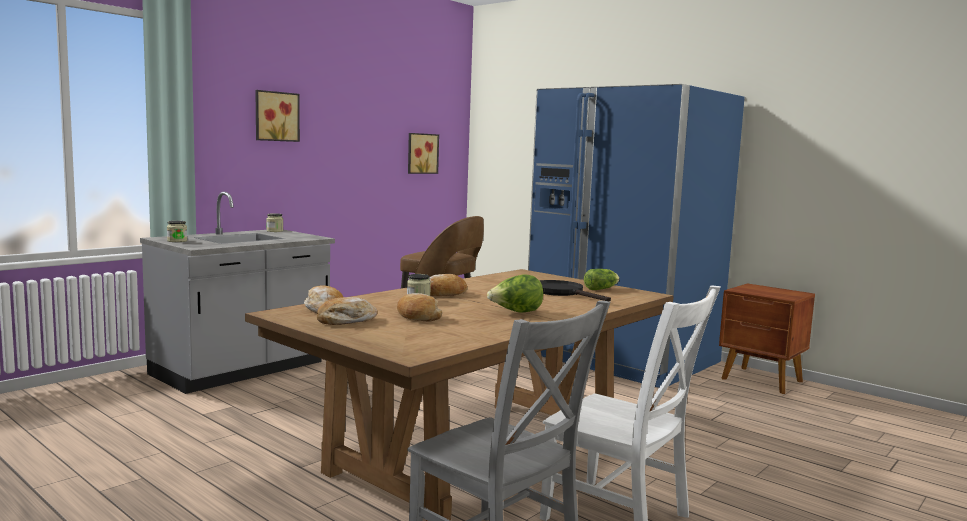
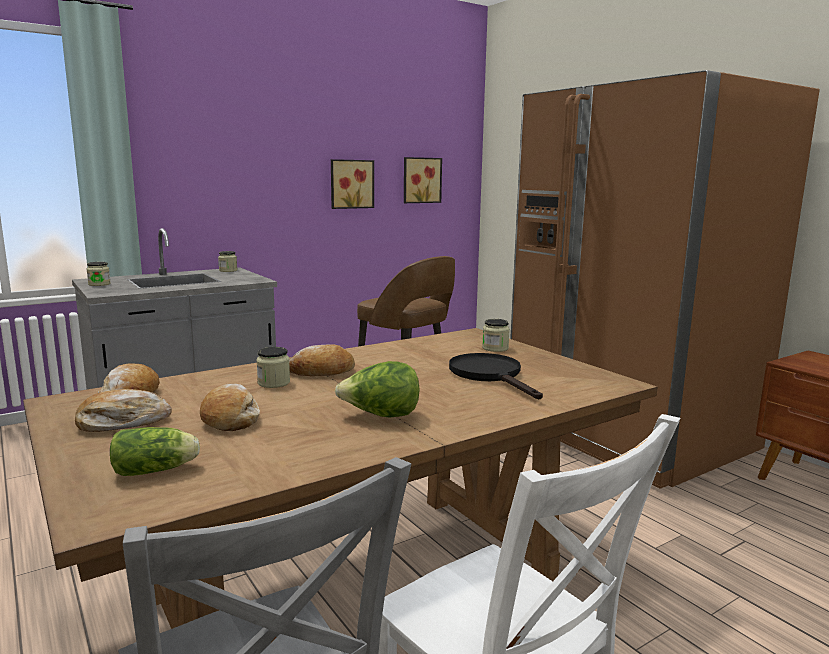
camera: 15 degrees right, 5 degrees up
(276, 116) = (238, 142): picture -> picture (351, 184)
(549, 279) = (495, 348): none -> jar
(602, 289) = (555, 369): lettuce -> lettuce (157, 470)
(622, 358) = (628, 434): blue fridge -> brown fridge

